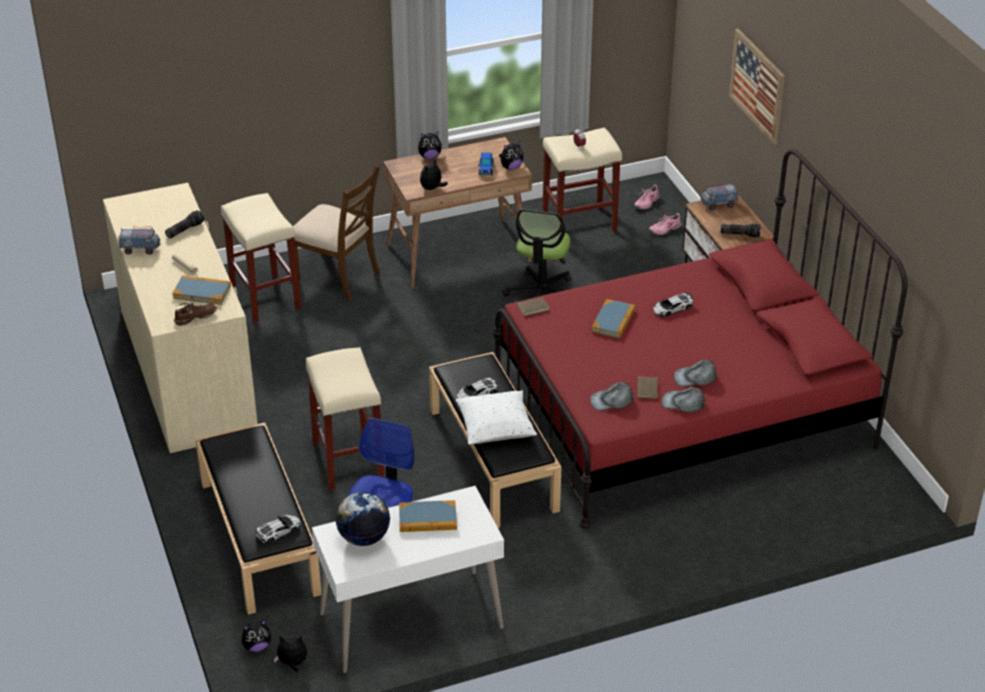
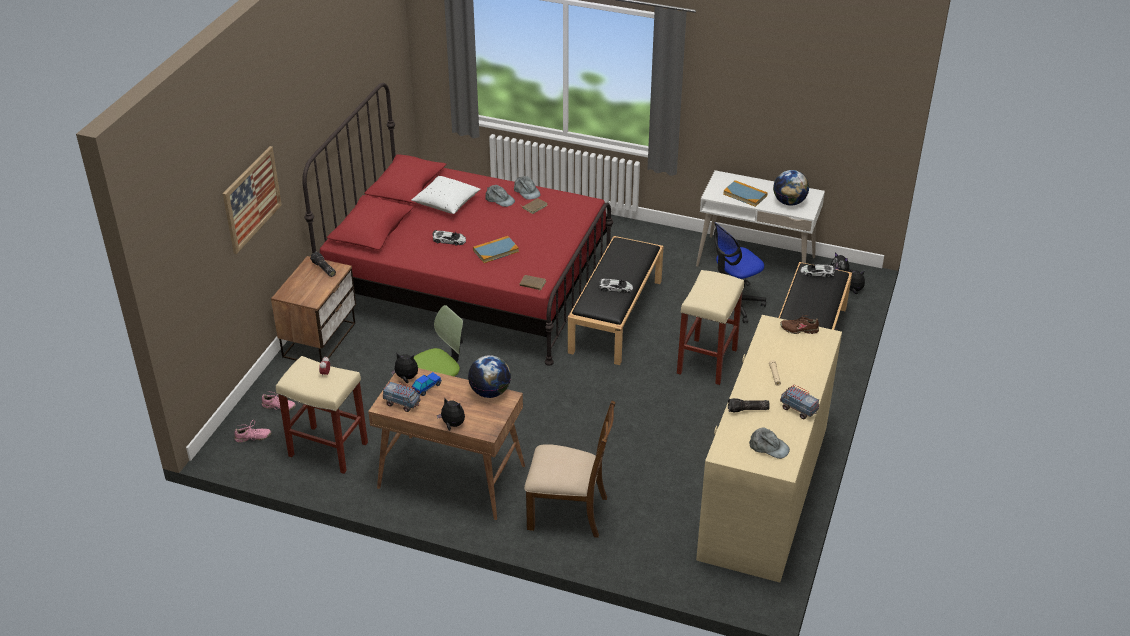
camera: 140 degrees left, 0 degrees up
(202, 292) = (778, 347): book -> none
(266, 298) = (646, 524): beige stool -> none
(337, 276) = (569, 512): brown chair -> brown chair turned 120 degrees clockwise
(432, 188) = (490, 392): plush toy -> globe
(495, 428) = (629, 264): white pillow -> white pillow (446, 204)
(612, 401) = (563, 211): grey cap -> grey cap (768, 447)
(718, 204) = (298, 296): toy truck -> toy truck (402, 403)

